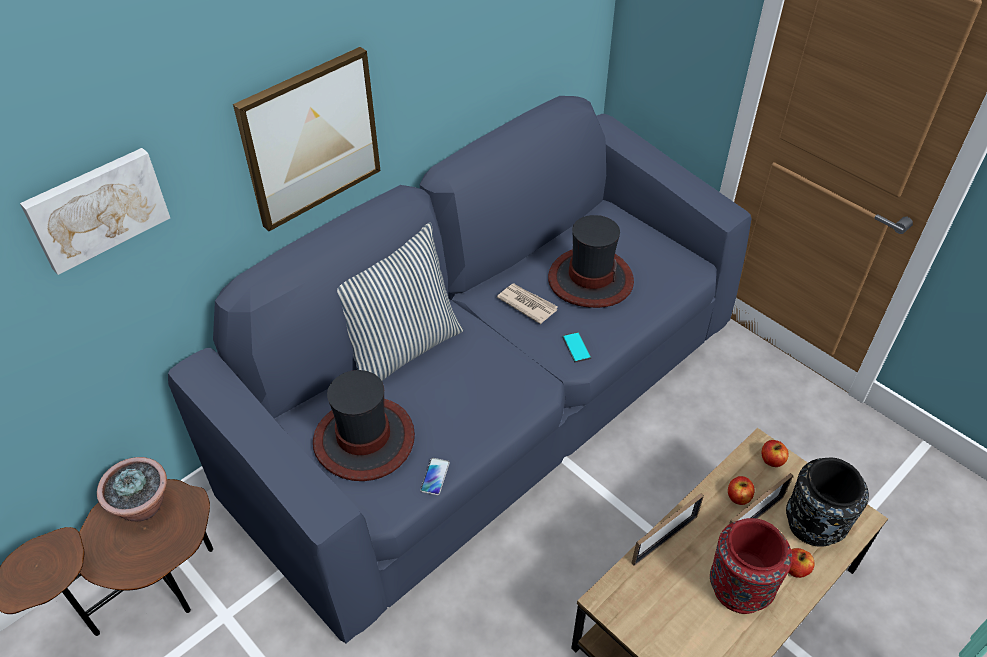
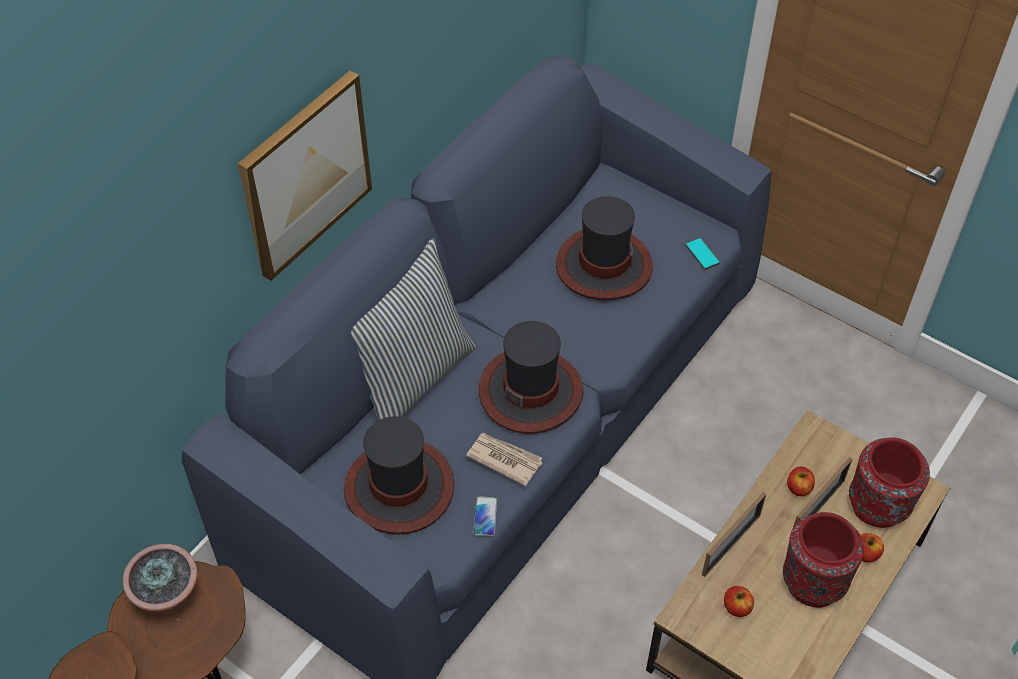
camera: 10 degrees left, 5 degrees up
(97, 208) = (121, 299): picture -> none
(502, 373) = (531, 391): none -> hat
(527, 304) = (540, 305): newspaper -> newspaper (504, 459)
(576, 347) = (604, 349): phone -> phone (702, 254)
(771, 460) = (827, 443): apple -> apple (736, 607)
(813, 525) = (878, 506): black vase -> red vase

